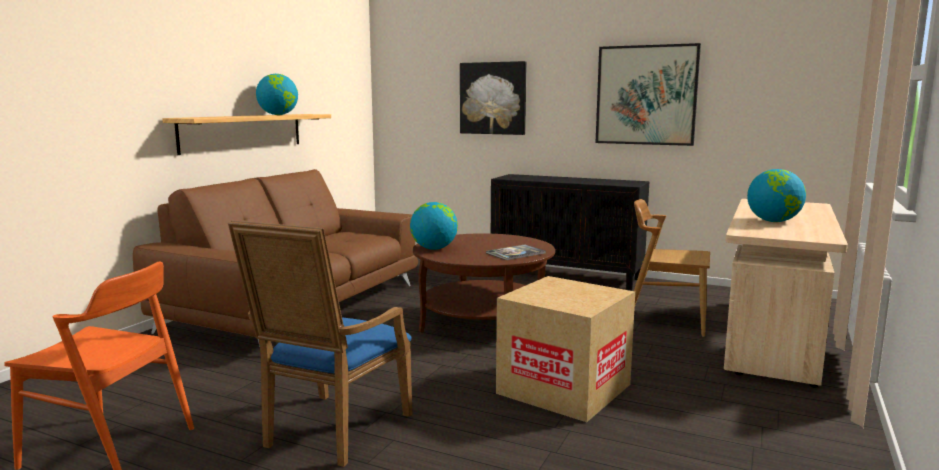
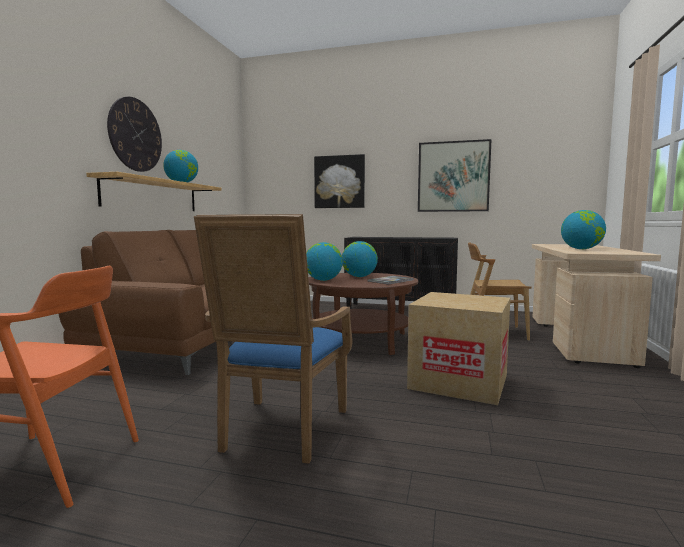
camera: 10 degrees left, 5 degrees down
(220, 62) = (135, 135): none -> wall clock
(484, 243) = (359, 277): none -> globe

